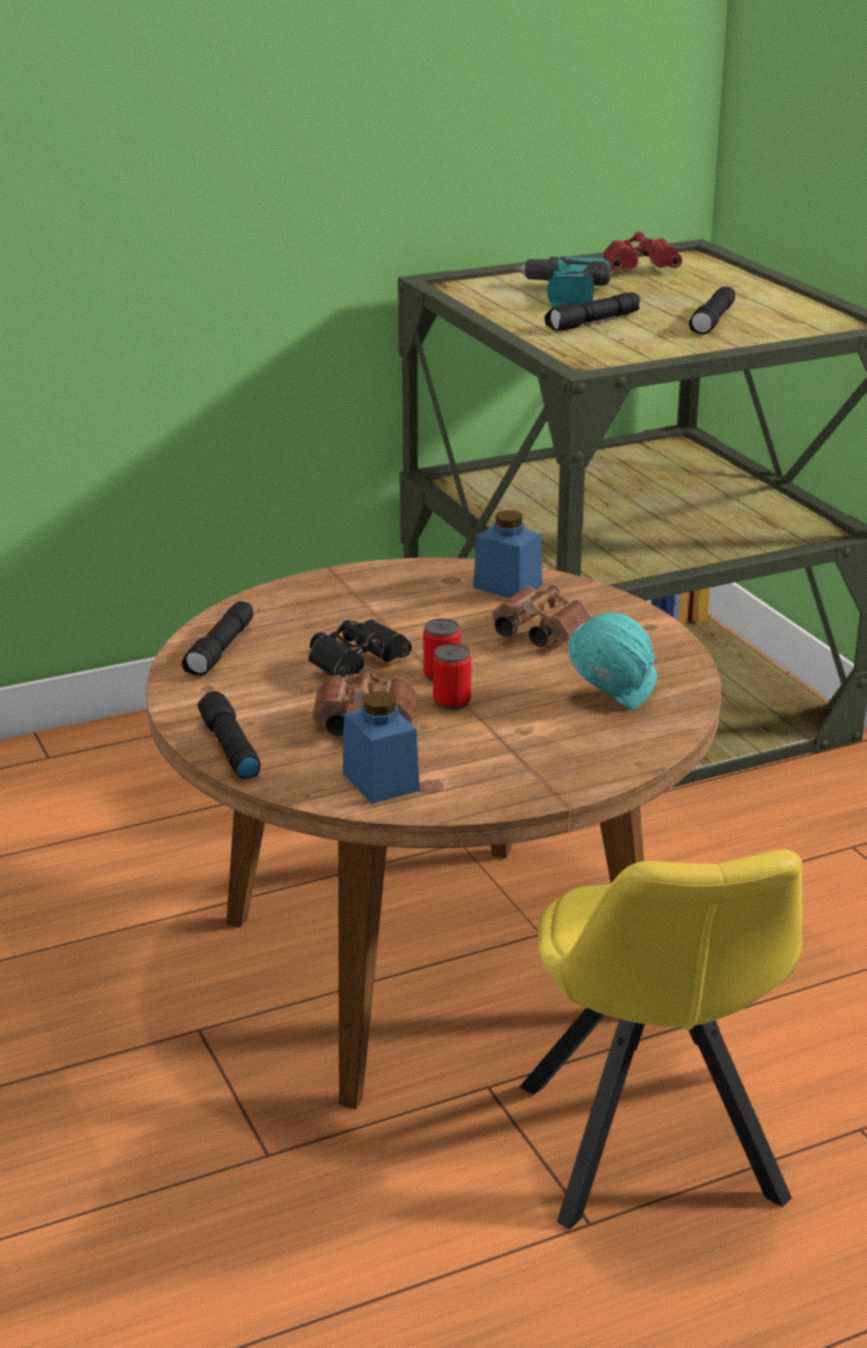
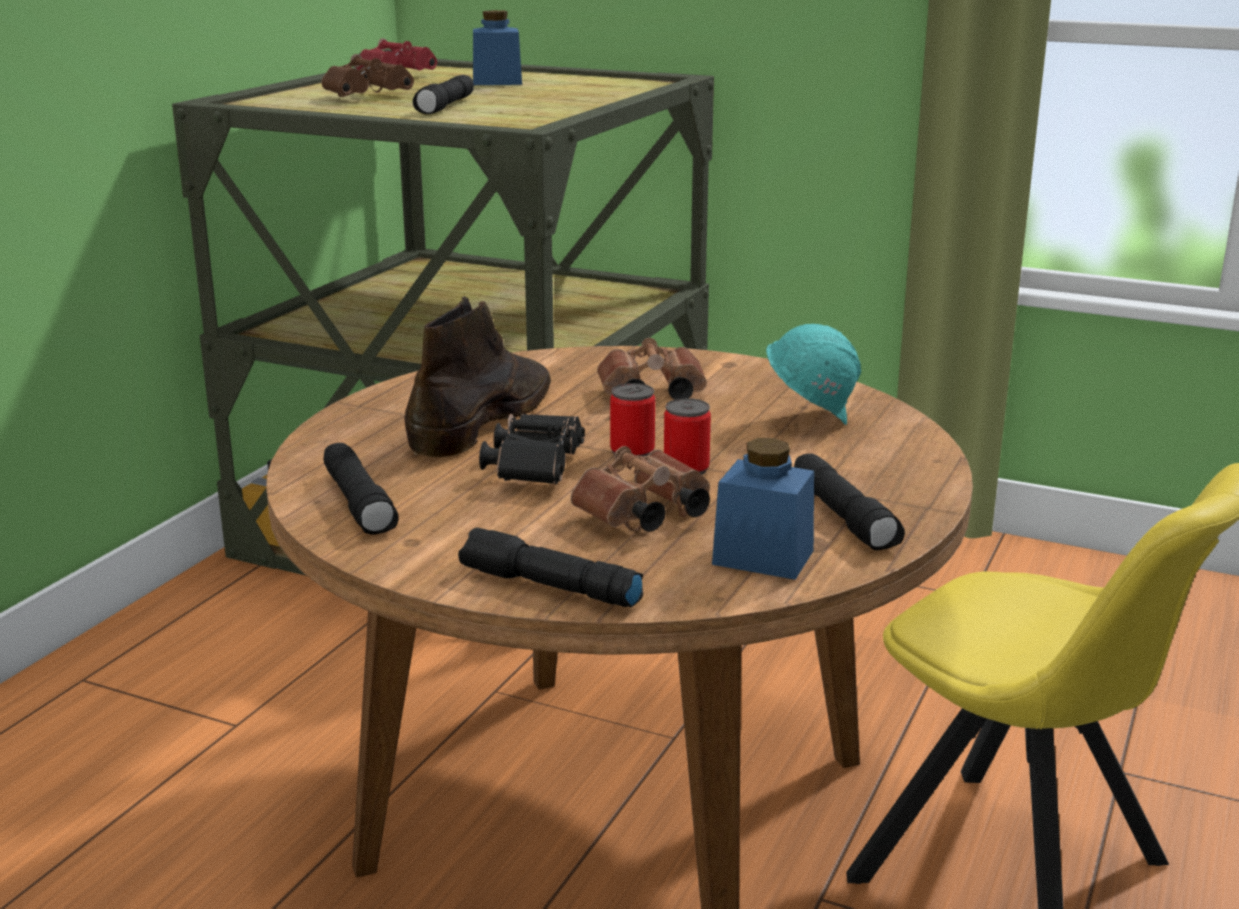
camera: 40 degrees left, 5 degrees down
(392, 614) = (483, 420): none -> brown boot
(507, 586) = (548, 369): blue jar -> blue jar (497, 82)
(562, 295) = (368, 97): power drill -> brown binoculars
(713, 321) = (547, 93): black flashlight -> black flashlight (845, 517)

